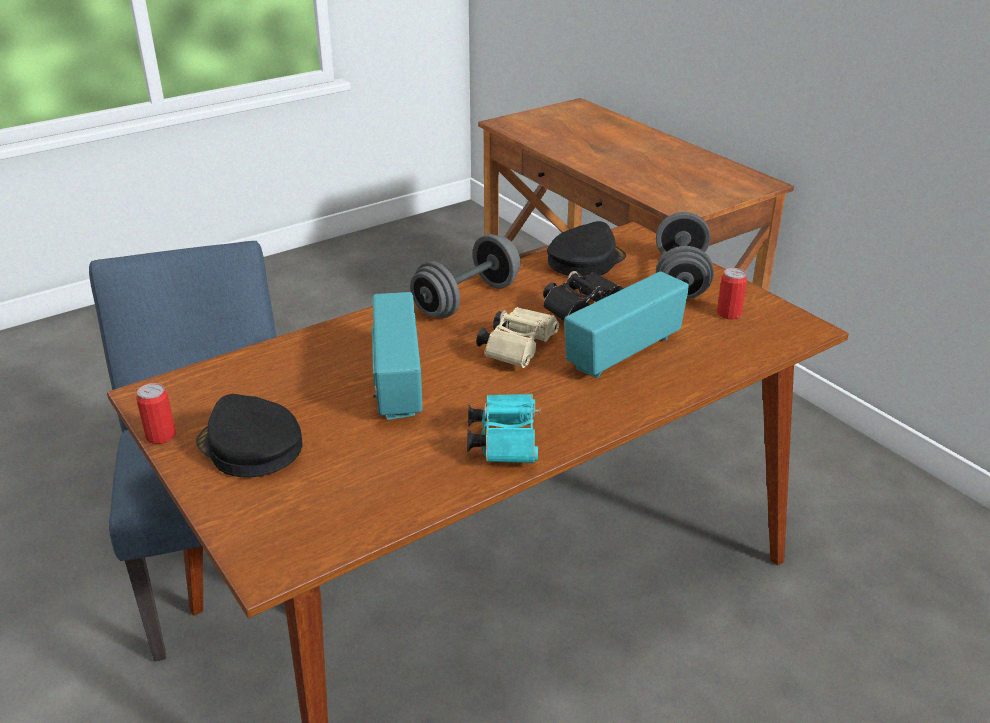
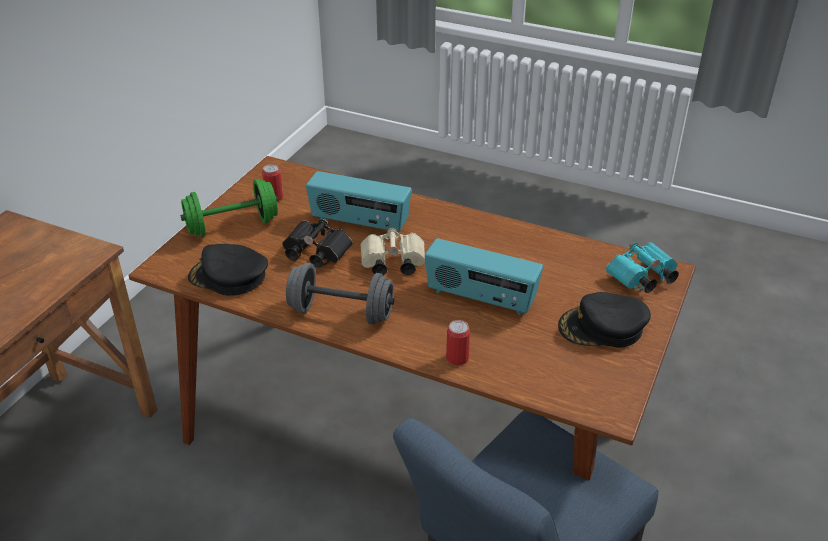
camera: 120 degrees left, 5 degrees up
(161, 436) = (638, 374): can -> can (457, 358)
(250, 447) = (602, 327): black cap -> black cap turned 75 degrees clockwise
(396, 384) = (480, 298): radio -> radio turned 60 degrees clockwise
(505, 441) = (493, 236): turquoise binoculars -> turquoise binoculars (640, 279)
(680, 279) = (232, 226): grey dumbbell -> green dumbbell

